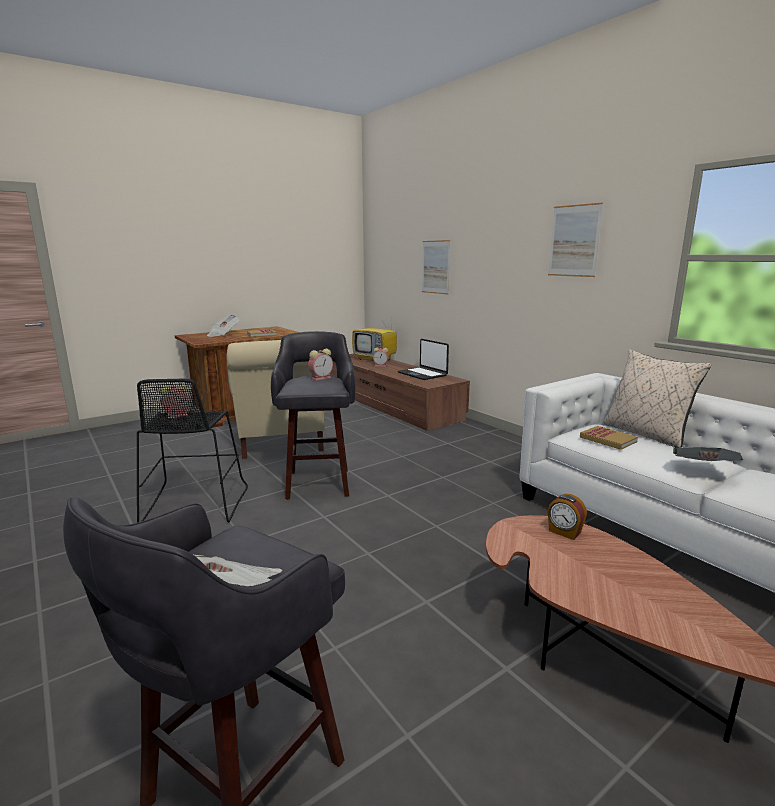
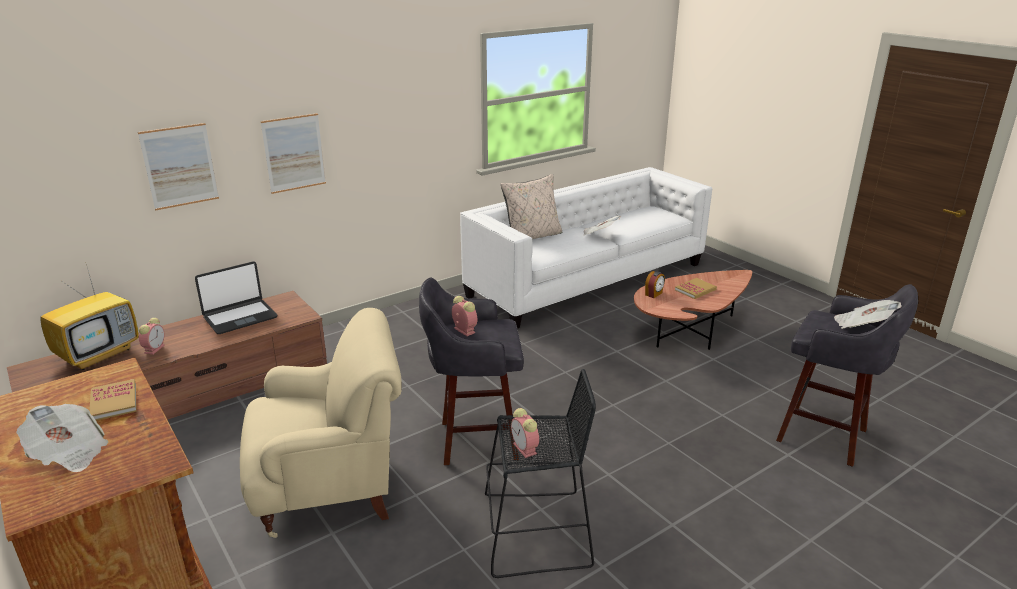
camera: 90 degrees left, 10 degrees up
(574, 241) = (393, 101): picture -> picture (294, 153)
(608, 439) = (550, 248): book -> book (695, 290)

